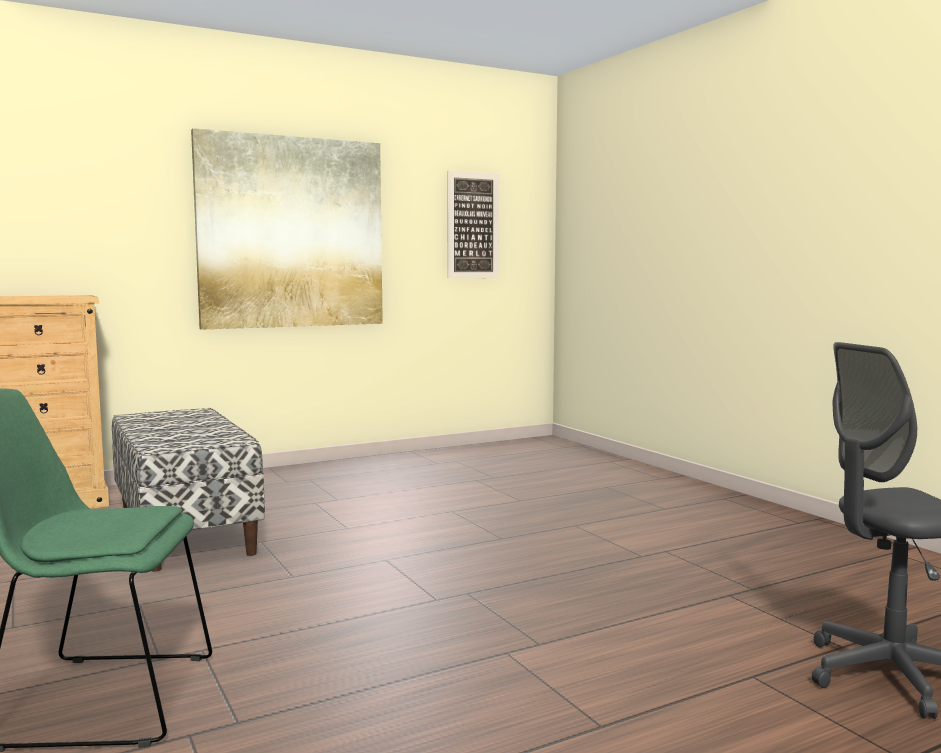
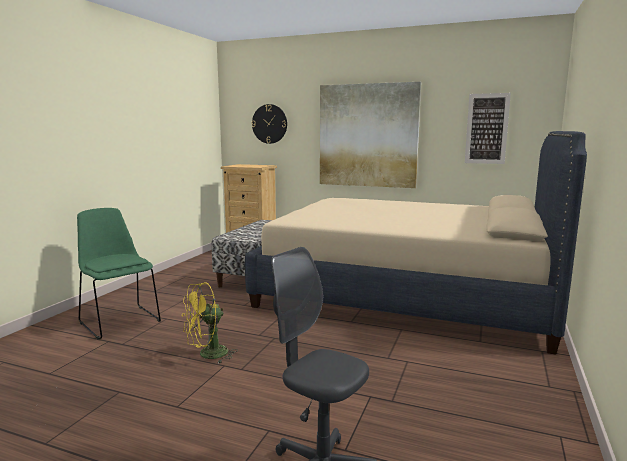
camera: 50 degrees right, 5 degrees up
(63, 201) = (269, 124): none -> wall clock
(445, 655) = (207, 355): none -> yellow fan
(473, 489) = (406, 293): none -> beige bed

